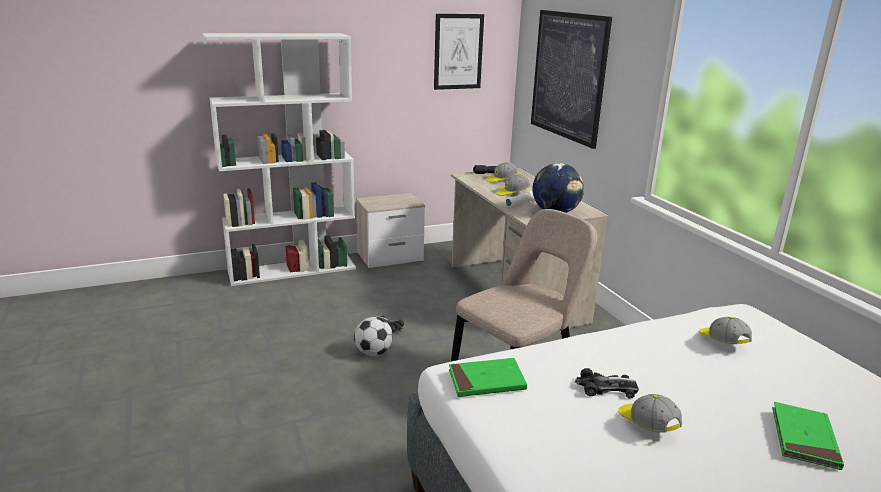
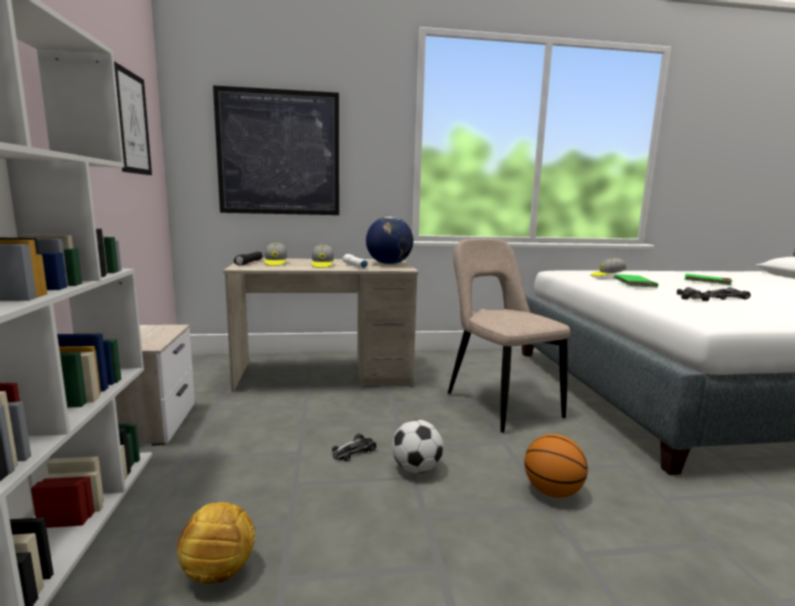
camera: 75 degrees left, 10 degrees down
(267, 311) = (219, 571): none -> football
(363, 413) = (552, 491): none -> basketball
(486, 381) = (717, 315): green book -> green book (634, 283)
(646, 424) = (726, 297): cap -> toy car

